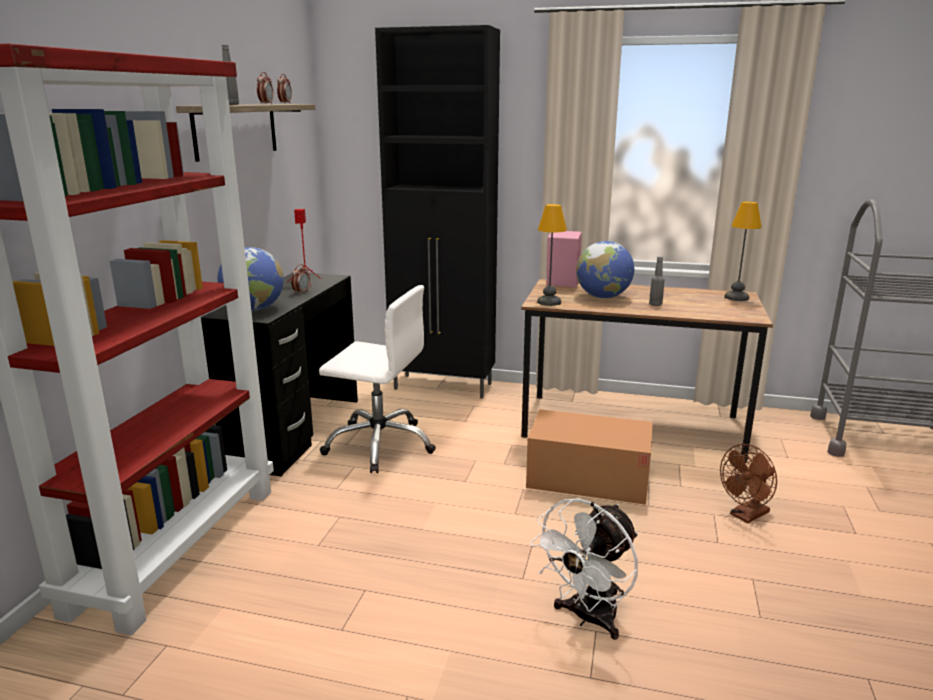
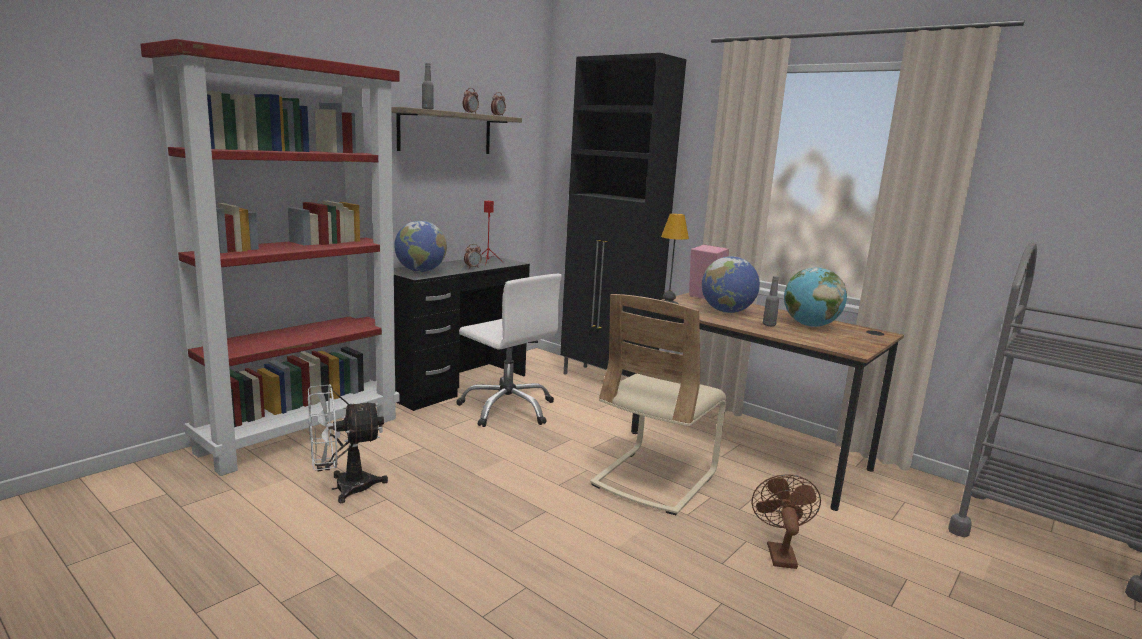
camera: 25 degrees right, 5 degrees down
(587, 618) = (530, 576): white fan -> white fan (343, 488)
(588, 478) = (654, 478): cardboard box -> beige chair
(684, 298) = (810, 326): none -> globe
(735, 297) = (868, 334): table lamp -> none
(746, 516) = (779, 552): brown fan -> brown fan turned 105 degrees clockwise

